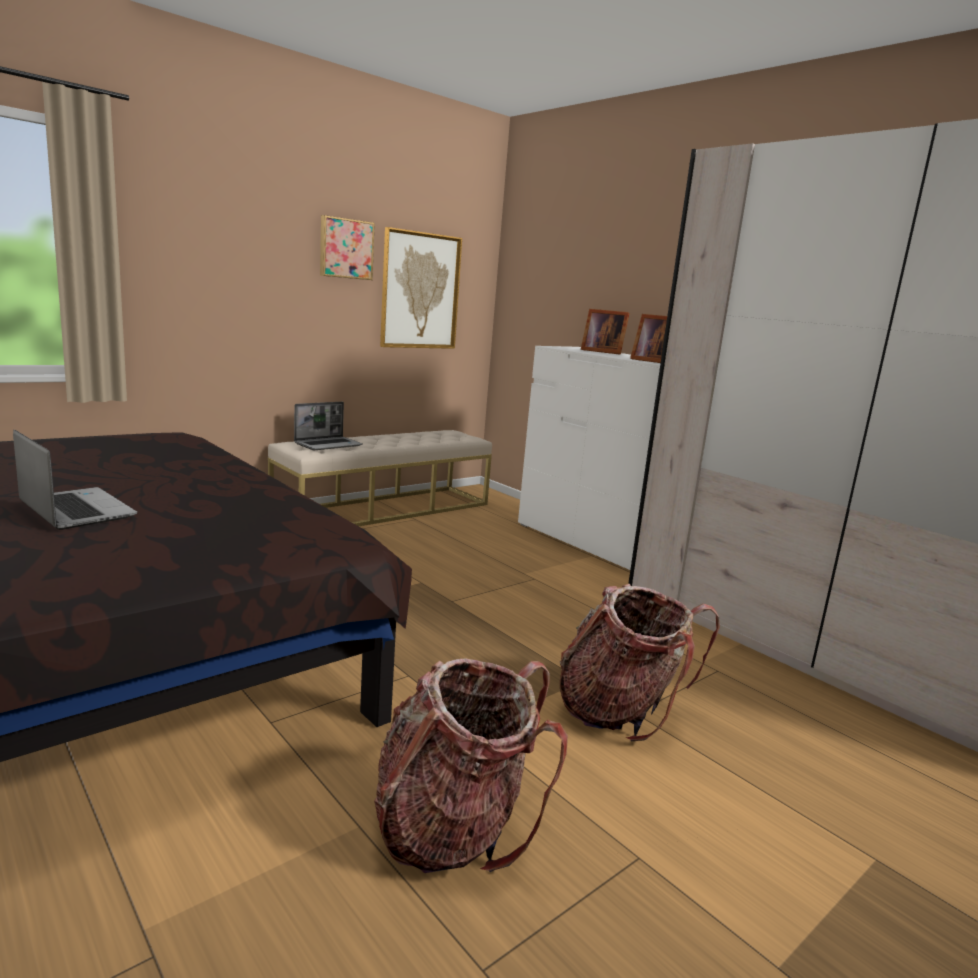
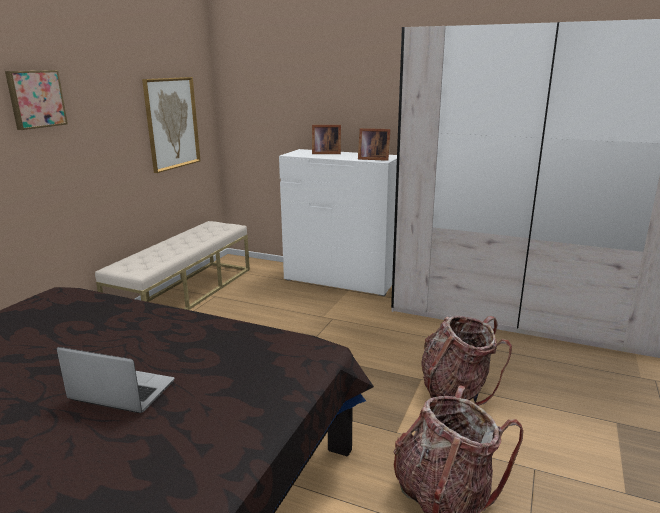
camera: 25 degrees left, 5 degrees up
(328, 445) = (144, 260): laptop -> none
(345, 248) = (119, 102): picture -> picture (35, 99)

